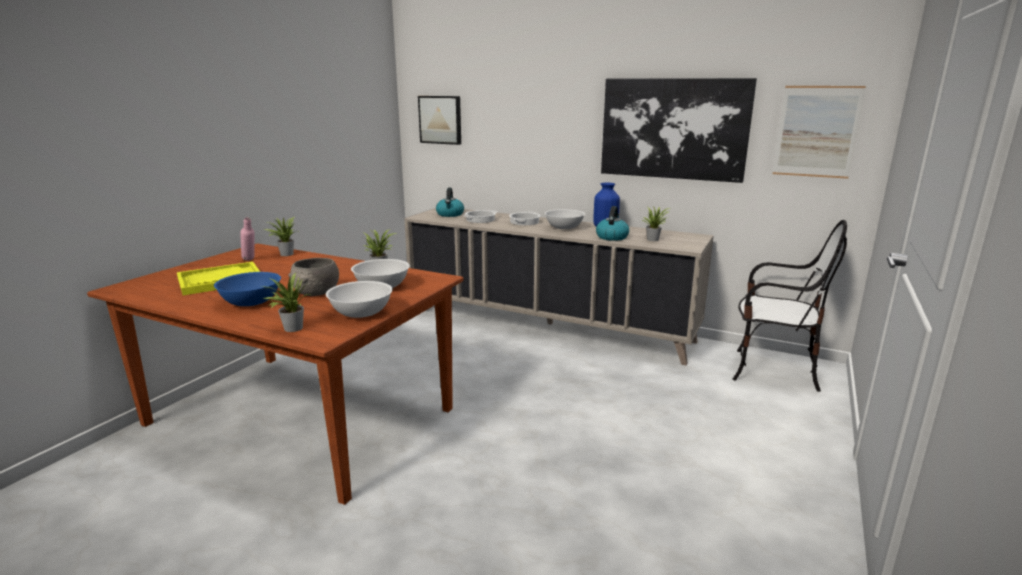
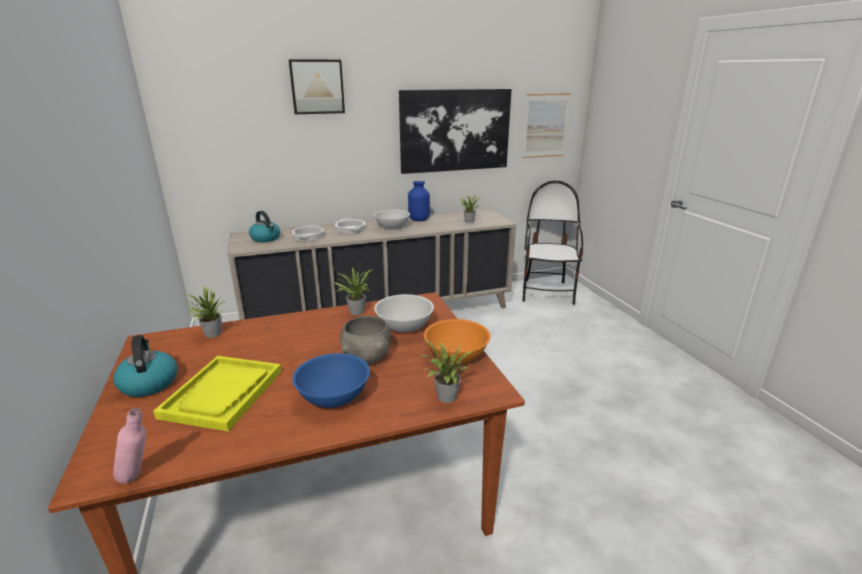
camera: 45 degrees left, 5 degrees up
(250, 260) = (188, 357): pink bottle -> pink bottle (139, 478)
(361, 313) = (457, 355): white bowl -> orange bowl
(441, 119) = (216, 138): picture -> picture (317, 87)
(612, 237) = (442, 226): kettle -> kettle (149, 383)
(773, 371) = (547, 292): chair -> chair turned 60 degrees counterclockwise

